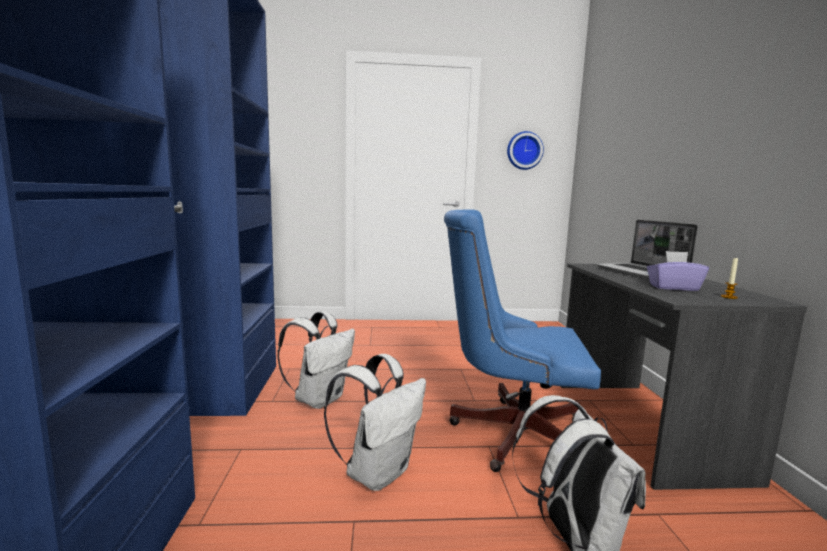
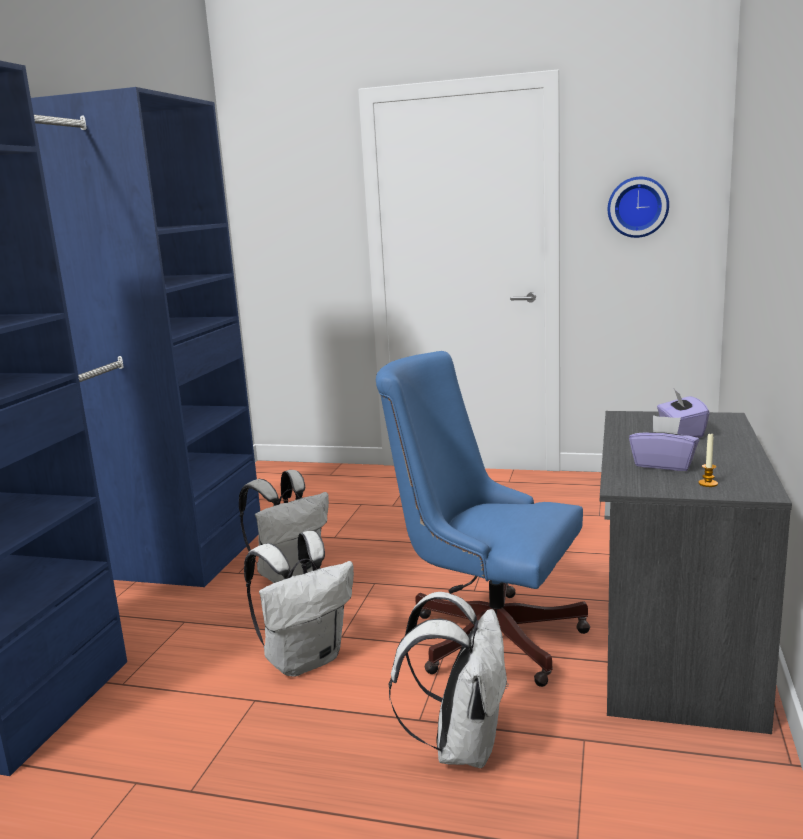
camera: 20 degrees right, 5 degrees up
(641, 273) = (680, 432): laptop -> purple tissue box

